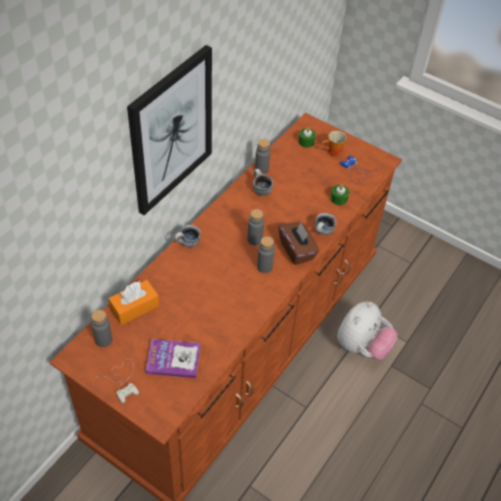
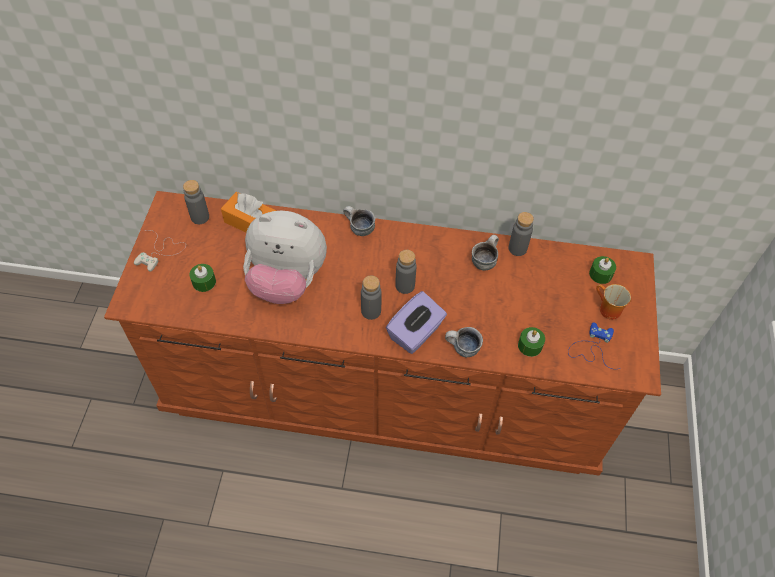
camera: 65 degrees right, 5 degrees up
(171, 131) = (374, 90): picture -> none
(173, 359) = (204, 282): book -> green candle
(297, 250) = (415, 333): brown tissue box -> purple tissue box
(362, 346) = (458, 518): plush toy -> plush toy (287, 280)

